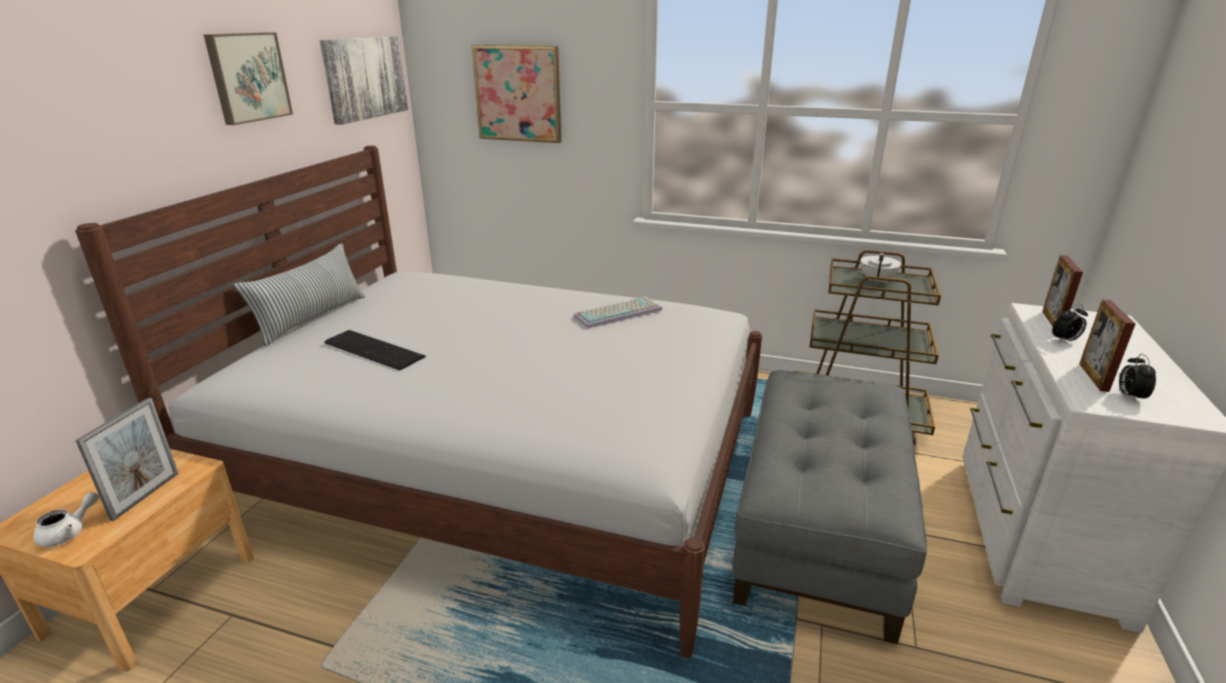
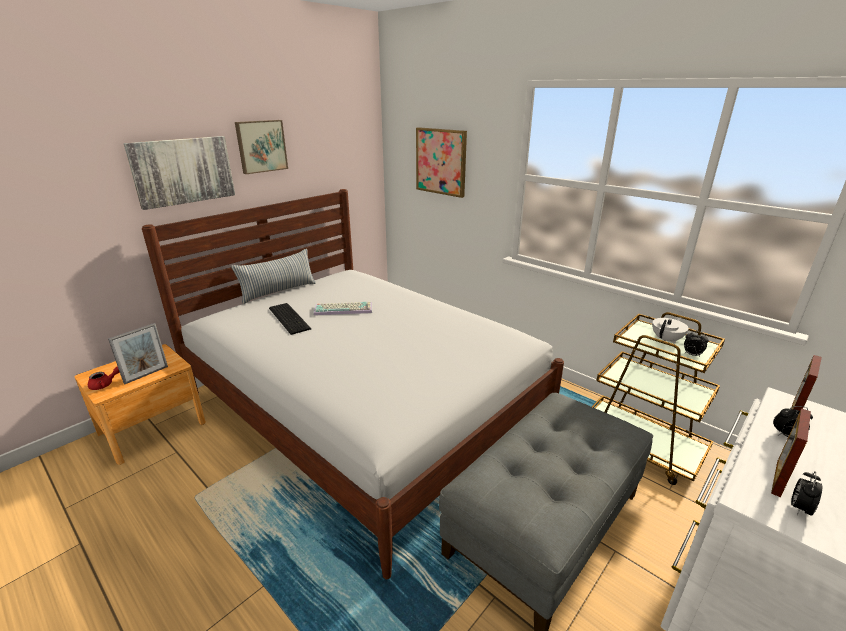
camera: 25 degrees right, 0 degrees up
(69, 532) = (105, 385): white teapot -> red teapot
(365, 78) = (347, 146): picture -> picture (183, 171)
(618, 313) = (451, 324): keyboard -> keyboard (344, 309)
(913, 290) = (691, 355): none -> alarm clock

